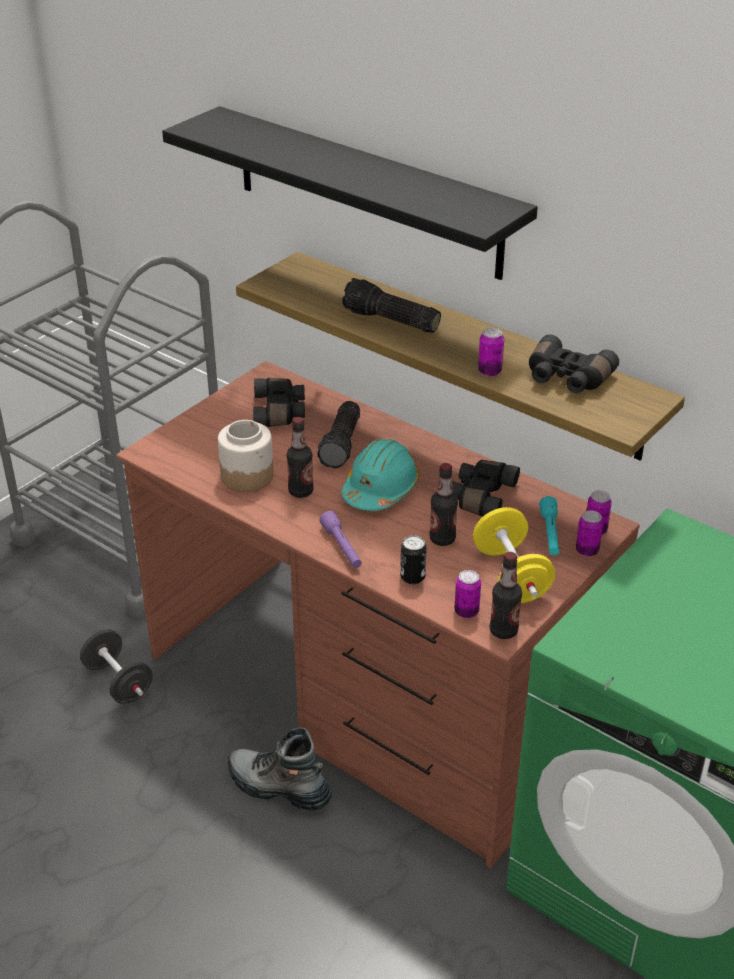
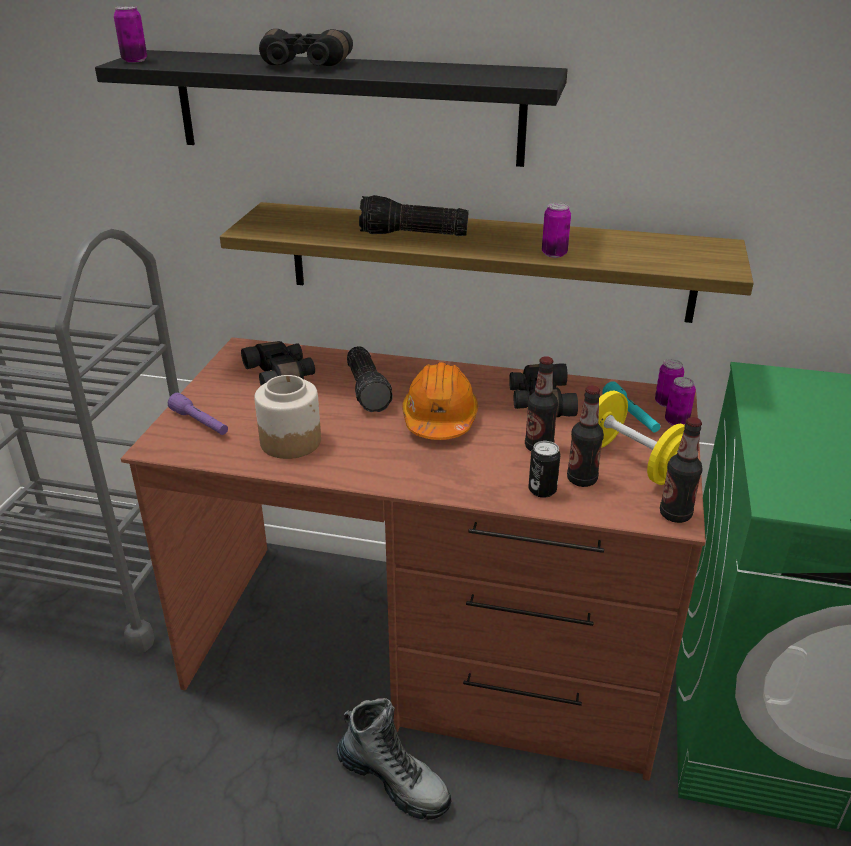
camera: 25 degrees left, 5 degrees down
(118, 682) = (155, 729): black dumbbell -> none
(278, 787) = (394, 780): boot -> boot turned 150 degrees counterclockwise
(300, 491) = (360, 441): bottle -> bottle (581, 479)
(342, 547) = (446, 482): purple flashlight -> purple flashlight (200, 423)
(380, 489) = (439, 419): turquoise hard hat -> orange hard hat
(466, 611) = (623, 507): can -> can (134, 60)
(566, 378) = (629, 245): black binoculars -> black binoculars (303, 65)

